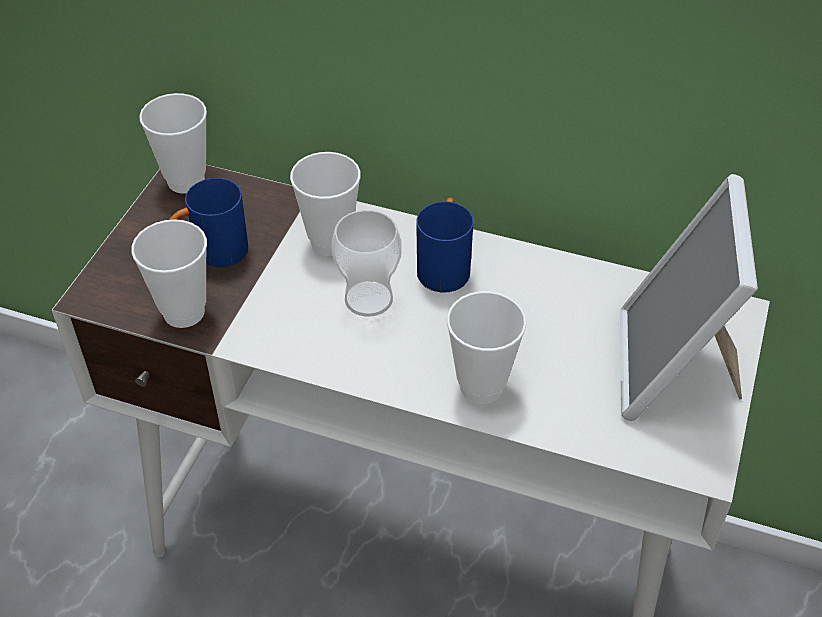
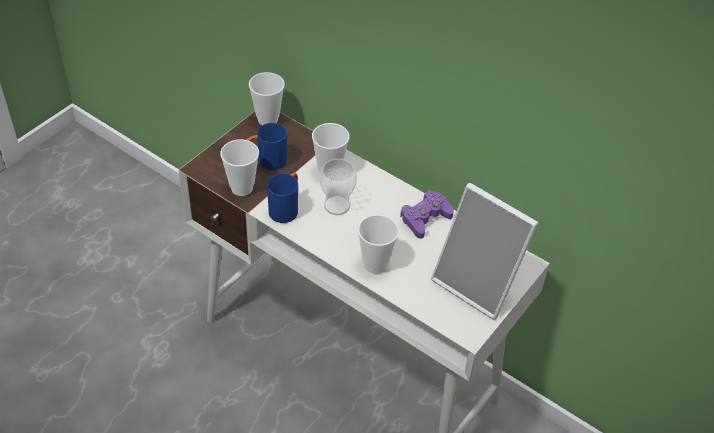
camera: 15 degrees right, 0 degrees up
(444, 266) = (383, 199): blue mug -> blue mug (286, 208)
(530, 280) = (425, 218): none -> purple game controller
(674, 370) = (478, 284): picture frame -> picture frame turned 75 degrees counterclockwise

